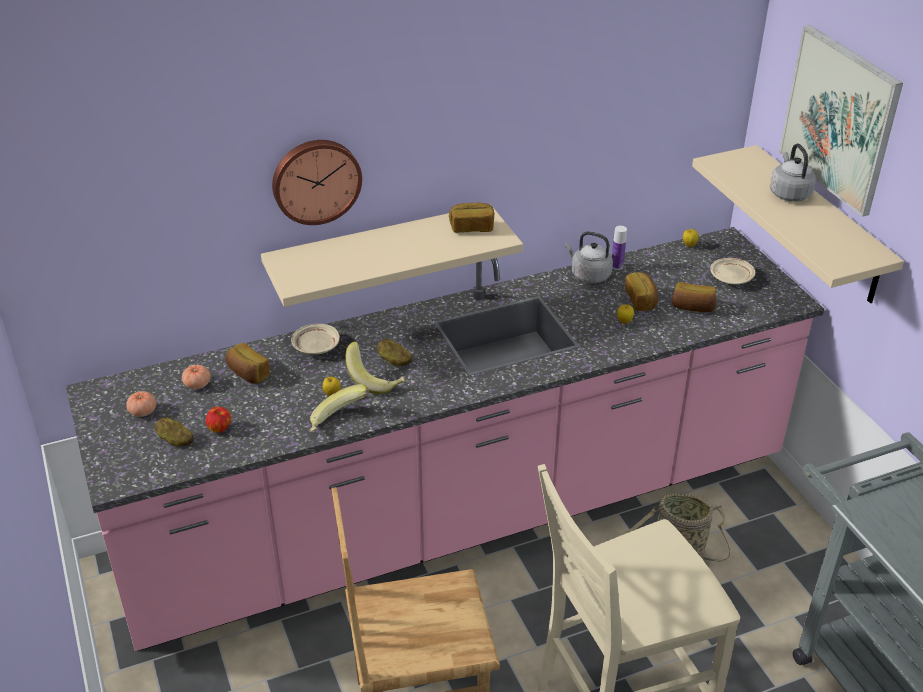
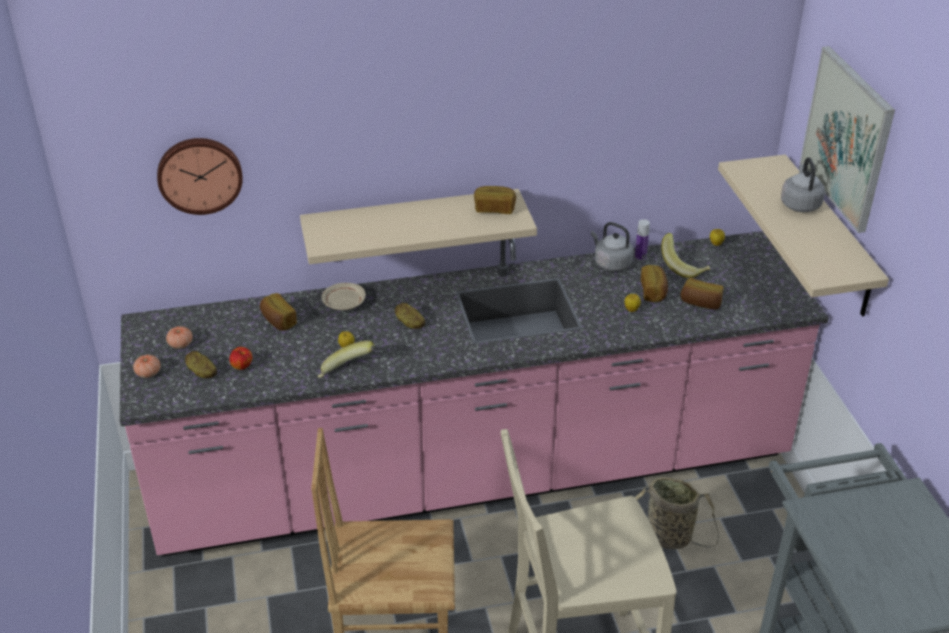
camera: 10 degrees right, 0 degrees up
(197, 384) = (232, 326): tomato -> tomato (148, 373)
(316, 180) = (352, 153): wall clock -> wall clock (199, 174)
(375, 380) = (388, 339): banana -> banana (684, 267)
(731, 277) = (747, 279): beige plate -> none

